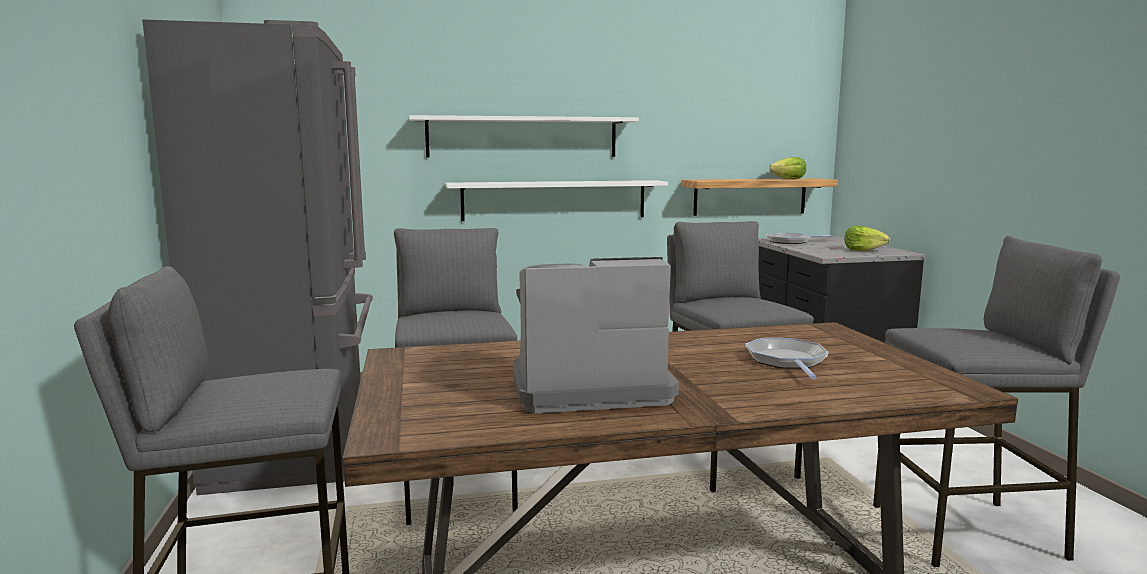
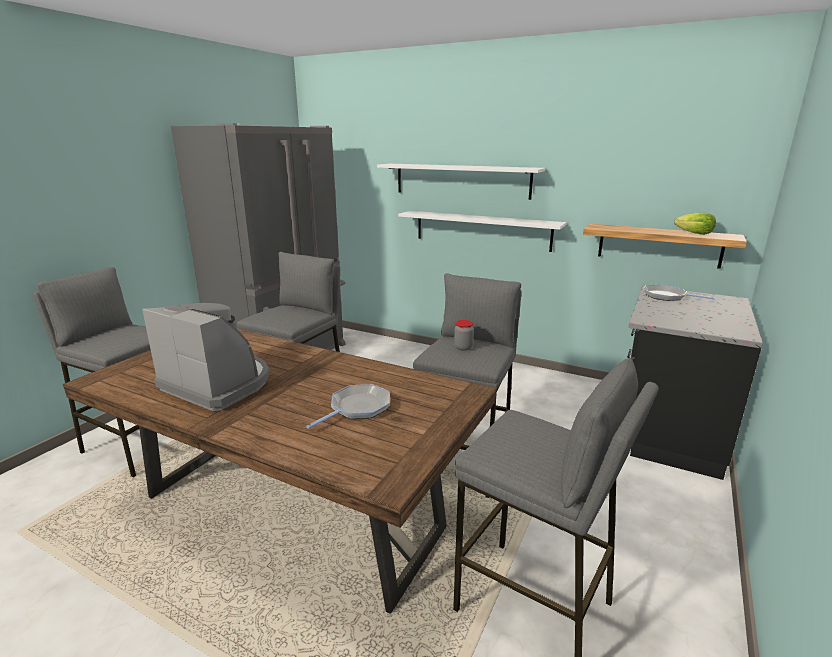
camera: 40 degrees right, 10 degrees up
(736, 302) = (463, 347): none -> jar
(863, 250) = (704, 322): lettuce -> none

